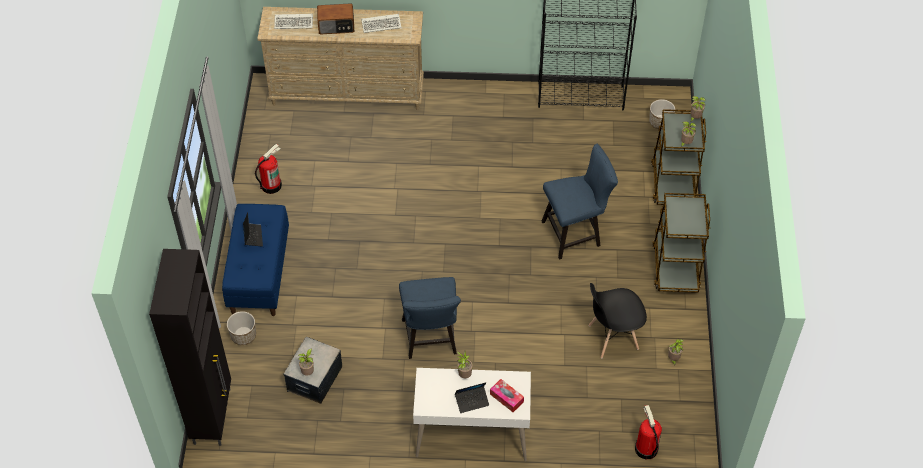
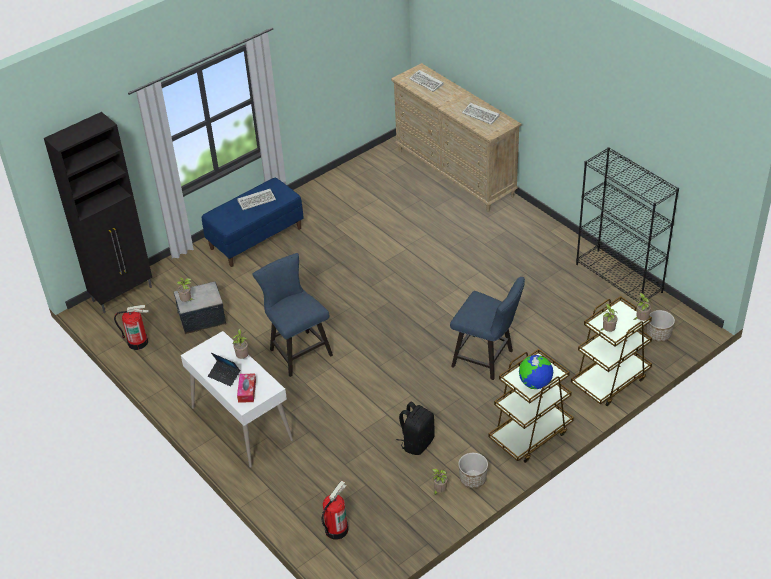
camera: 50 degrees right, 10 degrees down
(243, 336) = (199, 265): planter -> planter (473, 479)
(253, 236) = (257, 200): laptop -> keyboard
(271, 185) = (333, 195): fire extinguisher -> fire extinguisher (138, 342)
(336, 26) = (450, 99): radio -> none
(430, 340) = (297, 350): blue chair -> blue chair turned 105 degrees clockwise
(612, 337) = (417, 442): black chair -> black backpack
(693, 221) = (535, 383): none -> globe

